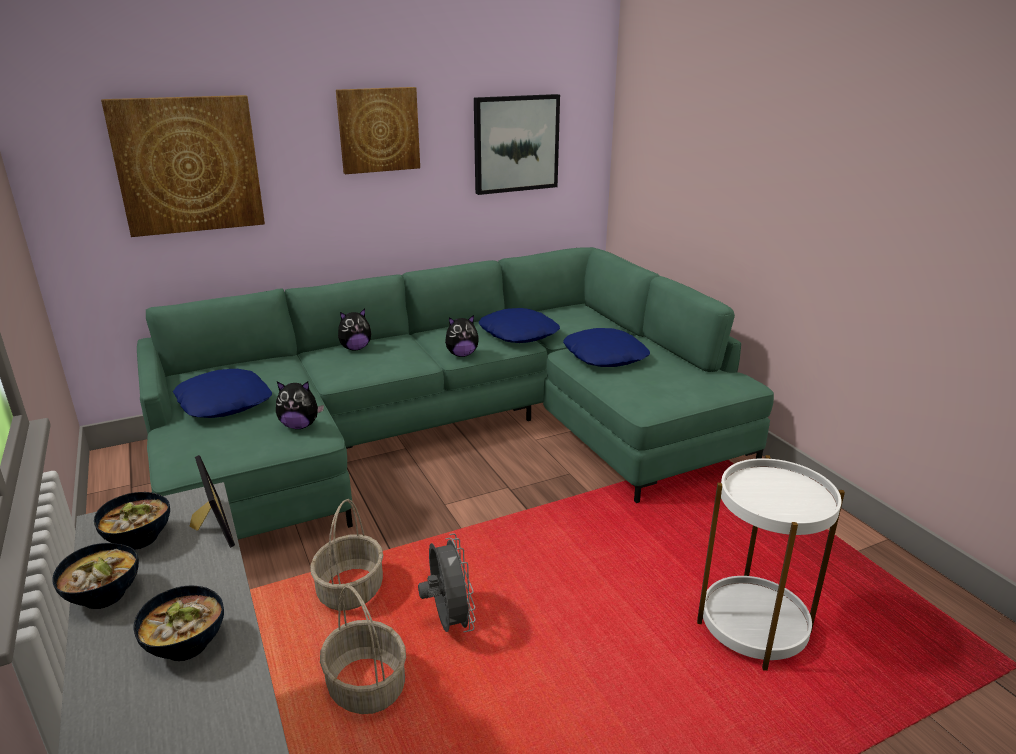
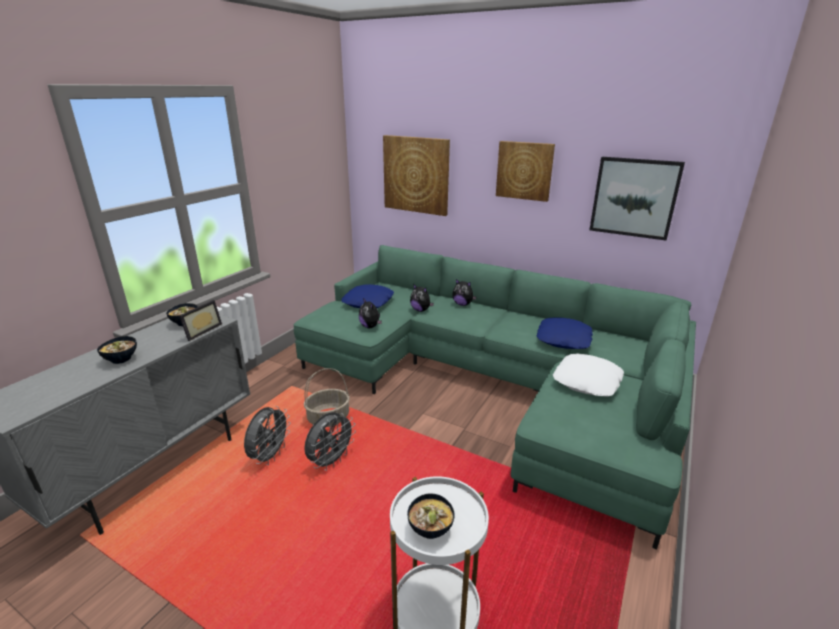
camera: 55 degrees right, 0 degrees up
(104, 597) = (146, 333): bowl -> bowl (429, 529)
(365, 686) = (269, 456): basket -> grey fan
(462, 354) = (505, 333): plush toy -> plush toy (421, 310)
(605, 356) = (587, 381): blue pillow -> white pillow

